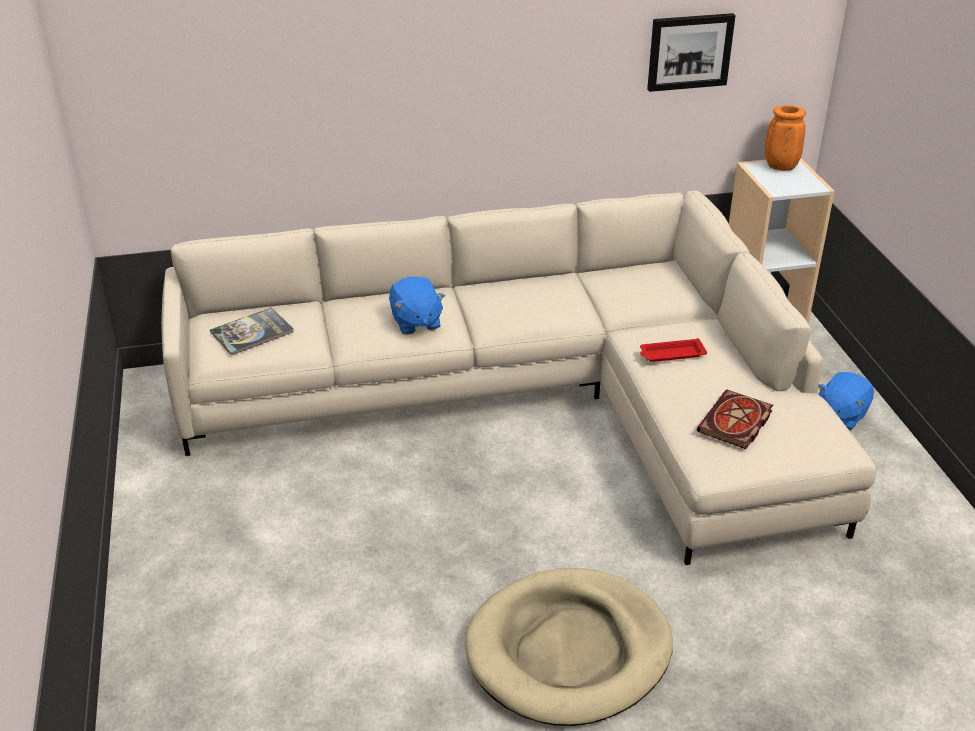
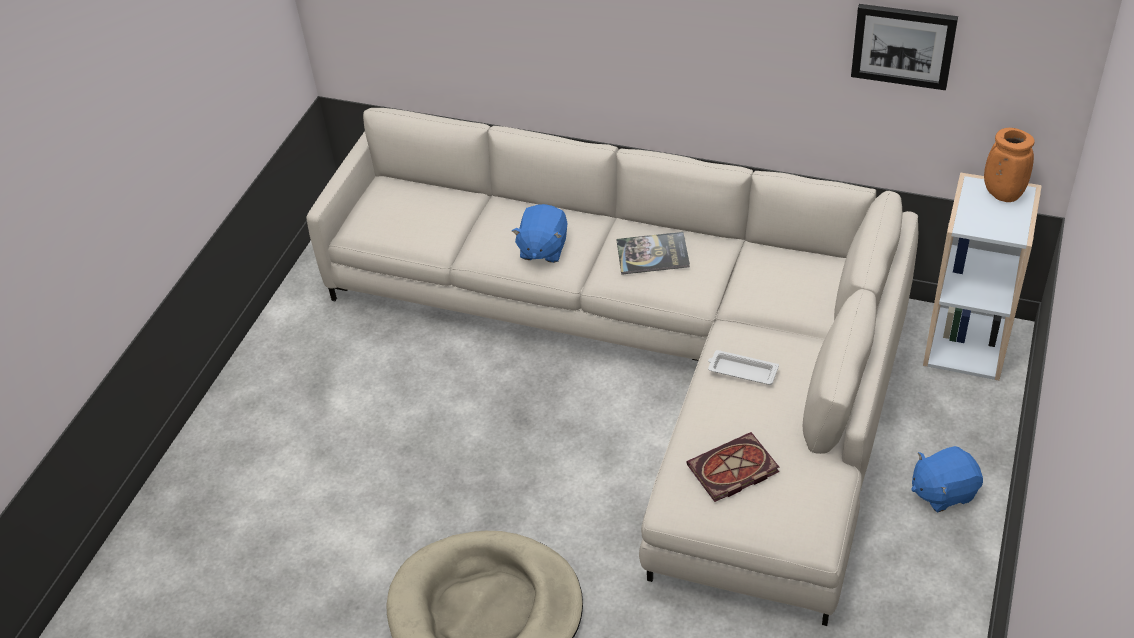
camera: 35 degrees right, 10 degrees up
(252, 332) = (403, 211): book -> book (652, 254)
(671, 354) = (741, 371): red tray -> white tray

